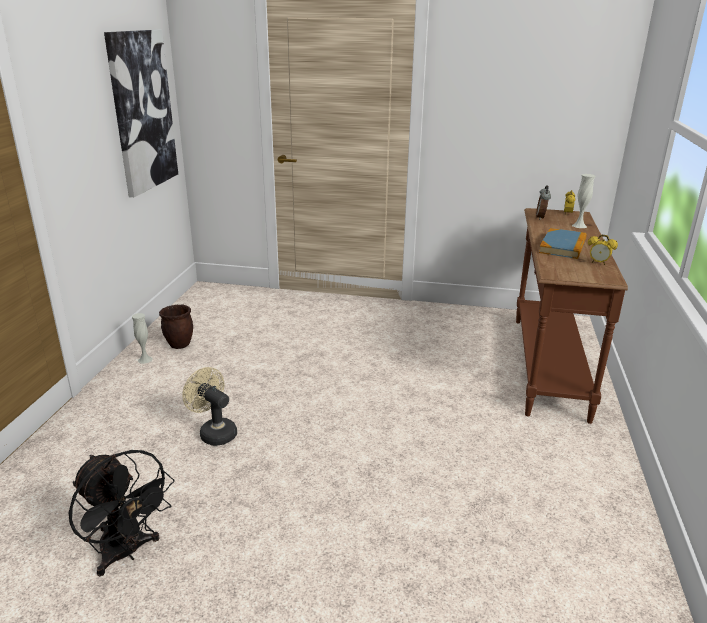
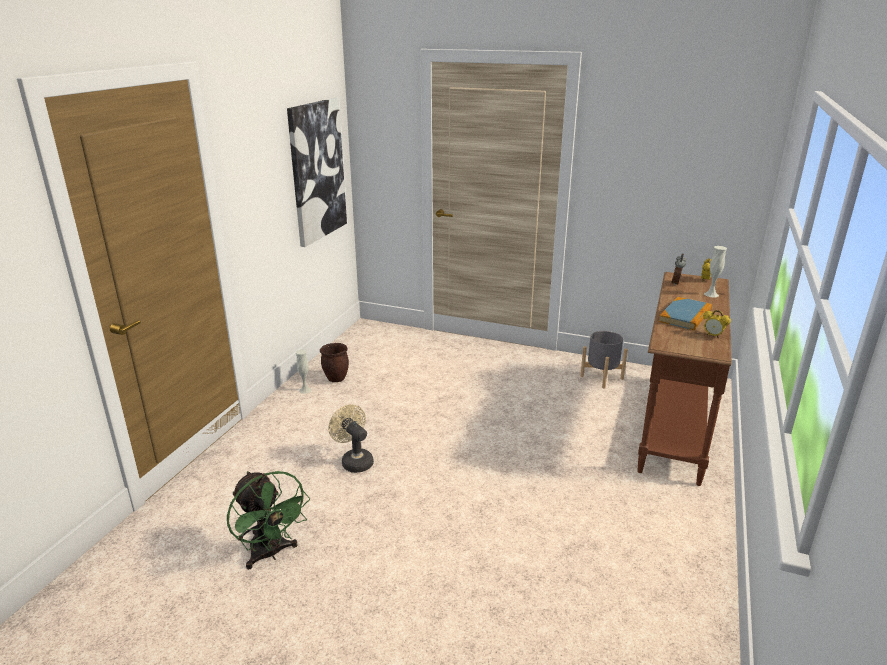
camera: 10 degrees right, 0 degrees up
(127, 553) = (270, 554): black fan -> green fan
(464, 323) = (601, 377): none -> grey planter

